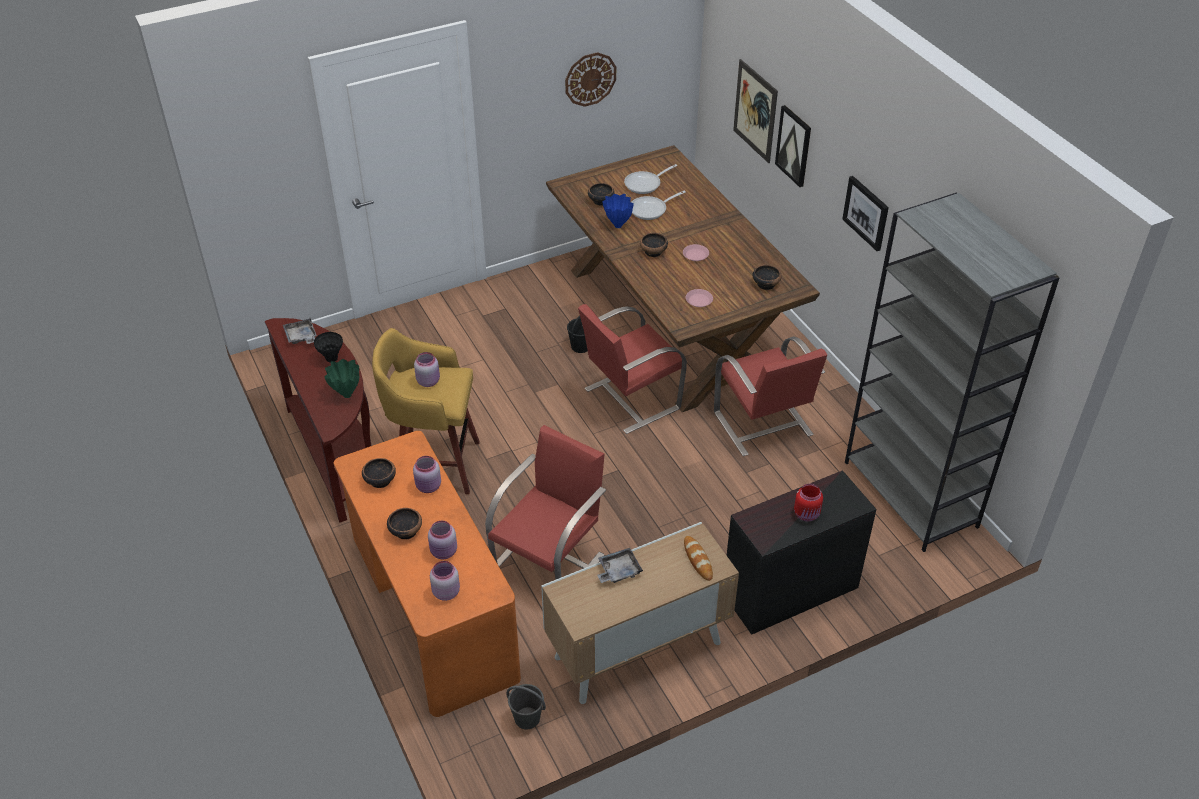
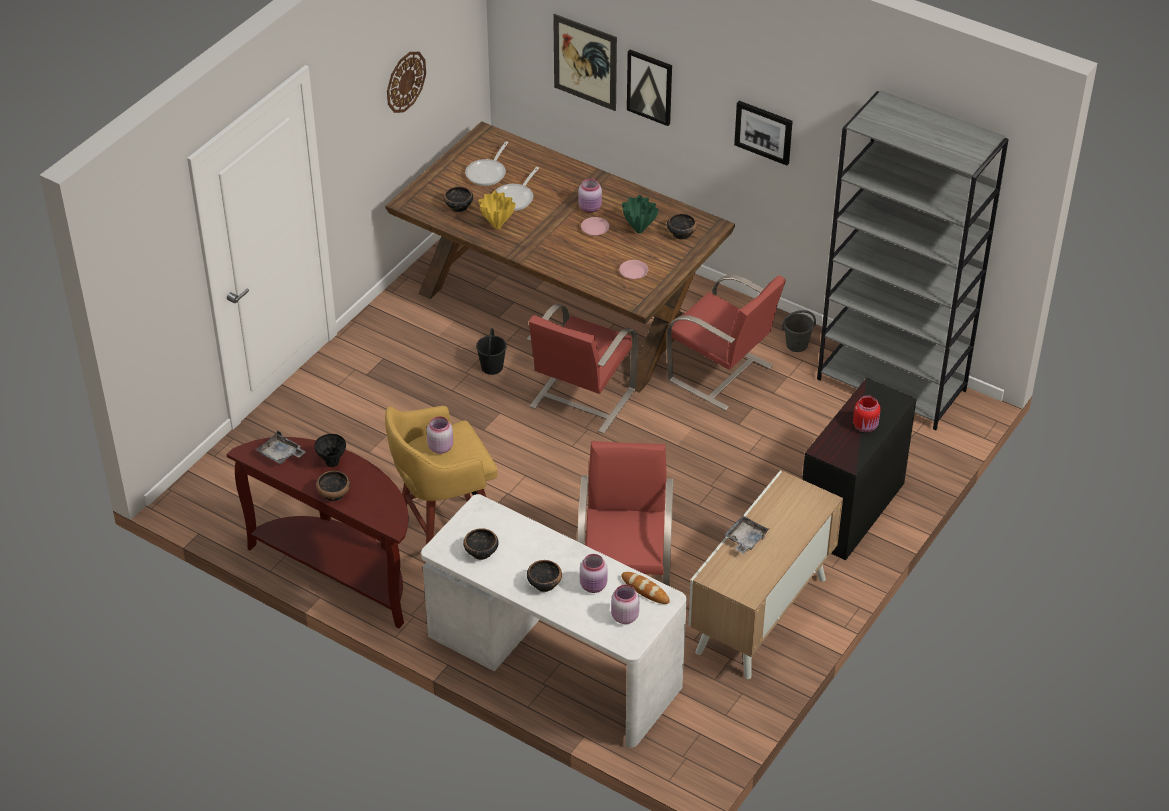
camera: 30 degrees left, 0 degrees up
(347, 394) = (379, 489): green vase -> green vase (638, 230)
(429, 487) = (530, 538): pink jar -> pink jar (590, 208)
(431, 608) = (553, 663): orange desk -> white desk
(527, 718) = (713, 711): grey bucket -> grey bucket (797, 345)
(617, 225) = (496, 226): blue vase -> yellow vase
(653, 252) = (553, 240): bowl -> bowl (334, 493)
(698, 560) = (802, 502): bread -> bread (645, 590)

